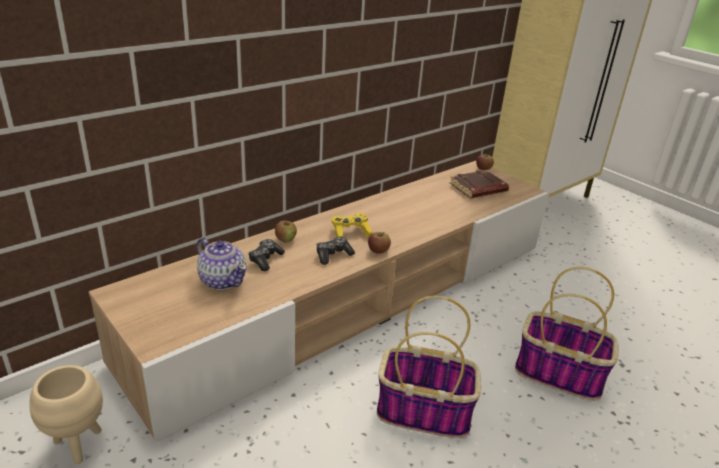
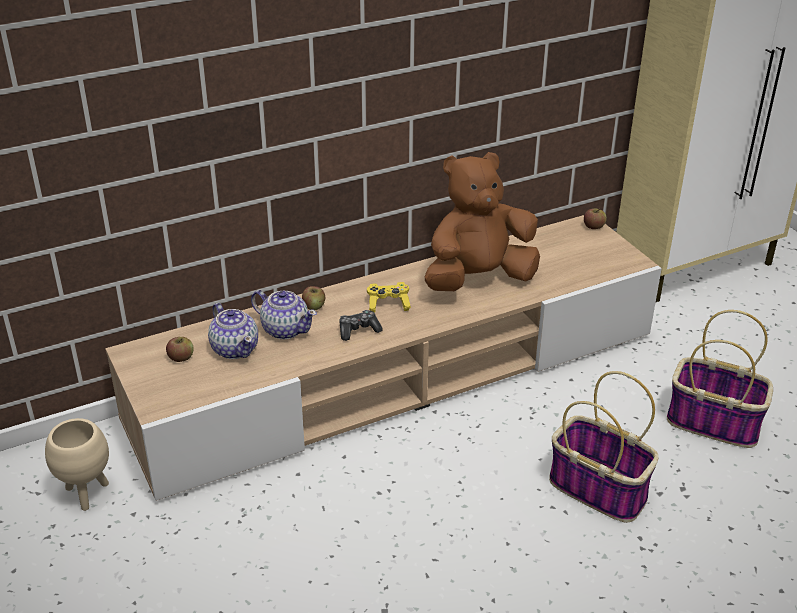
camera: 15 degrees right, 5 degrees up
(265, 259) = (285, 329): game controller -> teapot
(378, 250) = (411, 329): apple -> apple (181, 357)
(416, 209) = (478, 279): none -> brown plush toy
(425, 412) = (428, 509): basket -> basket (715, 423)
(478, 189) = (570, 256): brown book -> none

